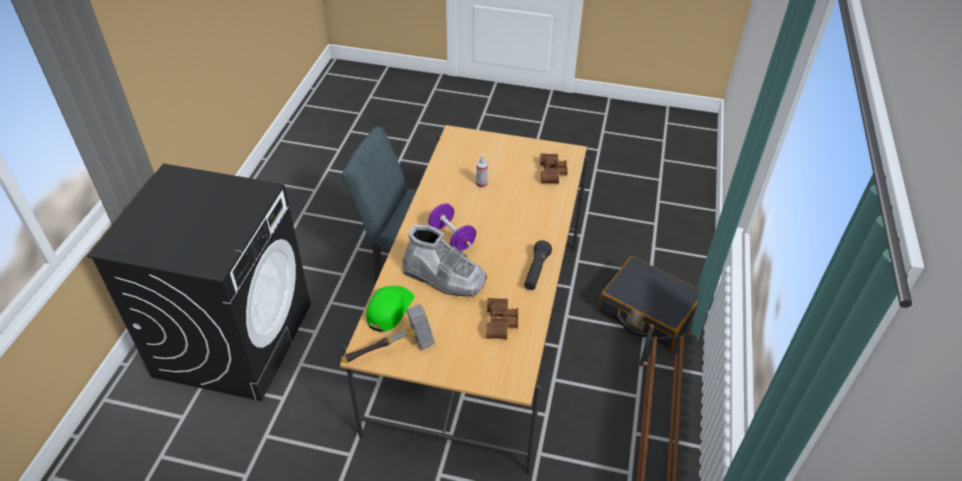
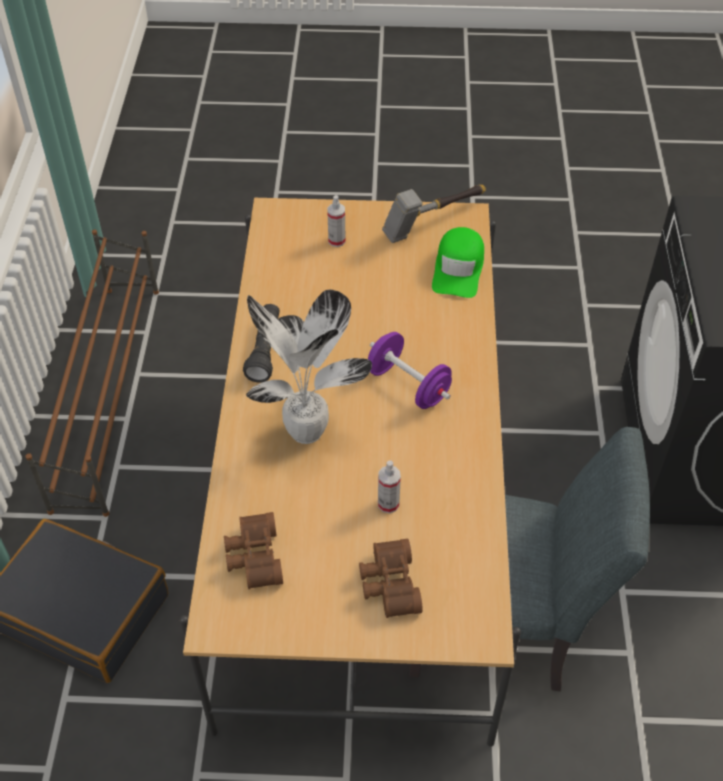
camera: 170 degrees right, 5 degrees up
(445, 277) = (399, 321): grey boot -> none
(471, 347) = (336, 241): none -> spray bottle
(502, 323) = (303, 274): brown binoculars -> brown binoculars (388, 585)
(517, 220) = (307, 435): none -> potted plant

